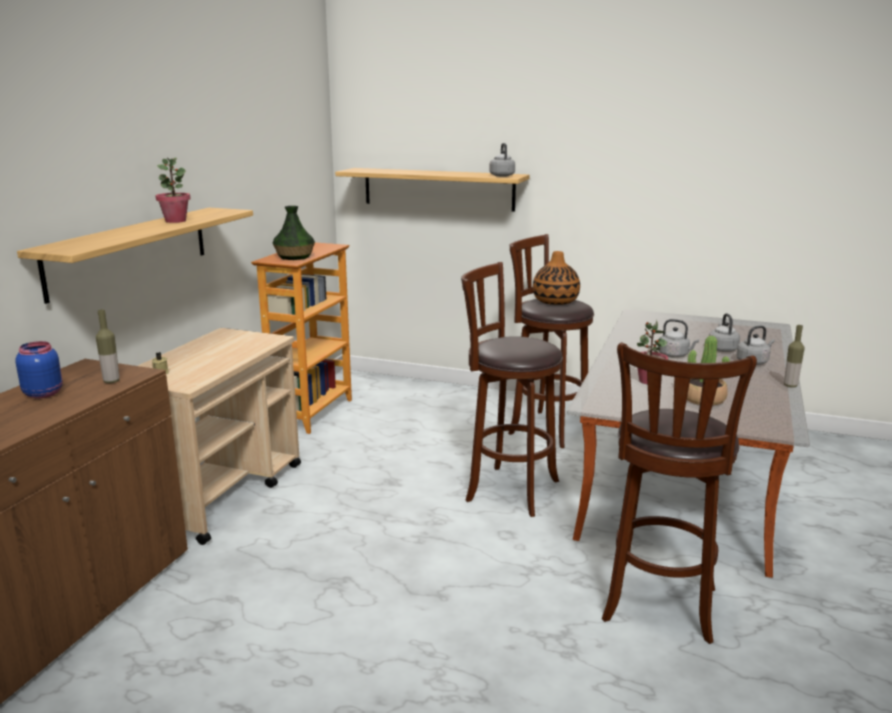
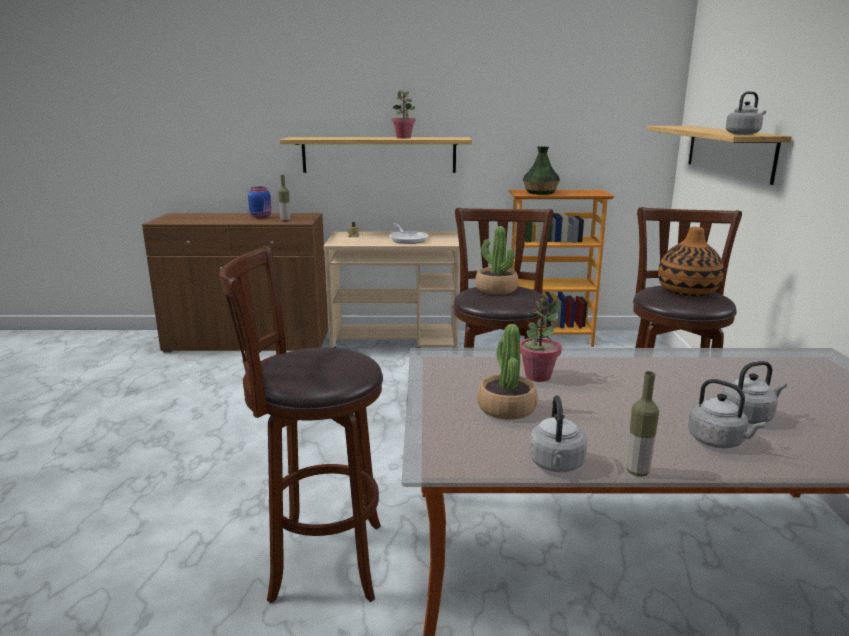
camera: 70 degrees right, 0 degrees up
(225, 351) = (407, 239): none -> frying pan
(509, 344) = (496, 289): none -> potted plant
(675, 355) = (662, 386): grey kettle -> grey kettle (556, 465)

